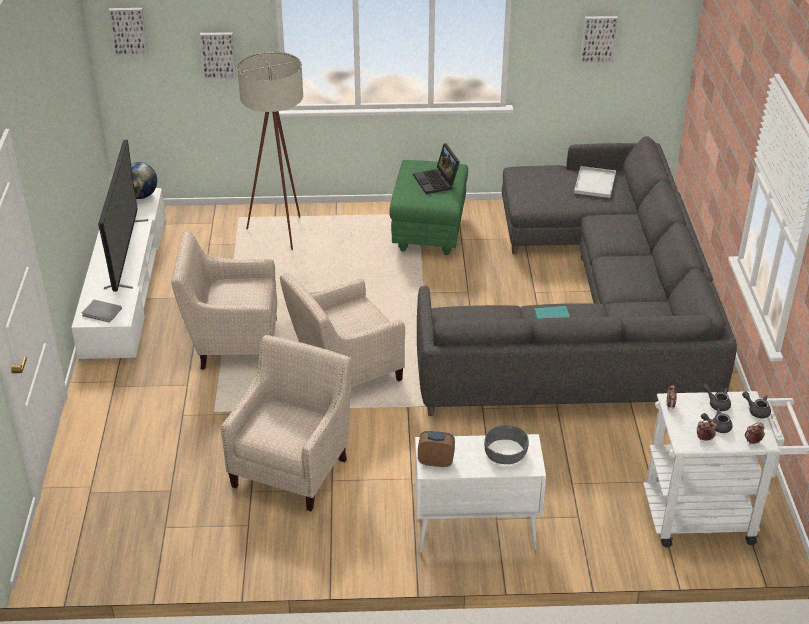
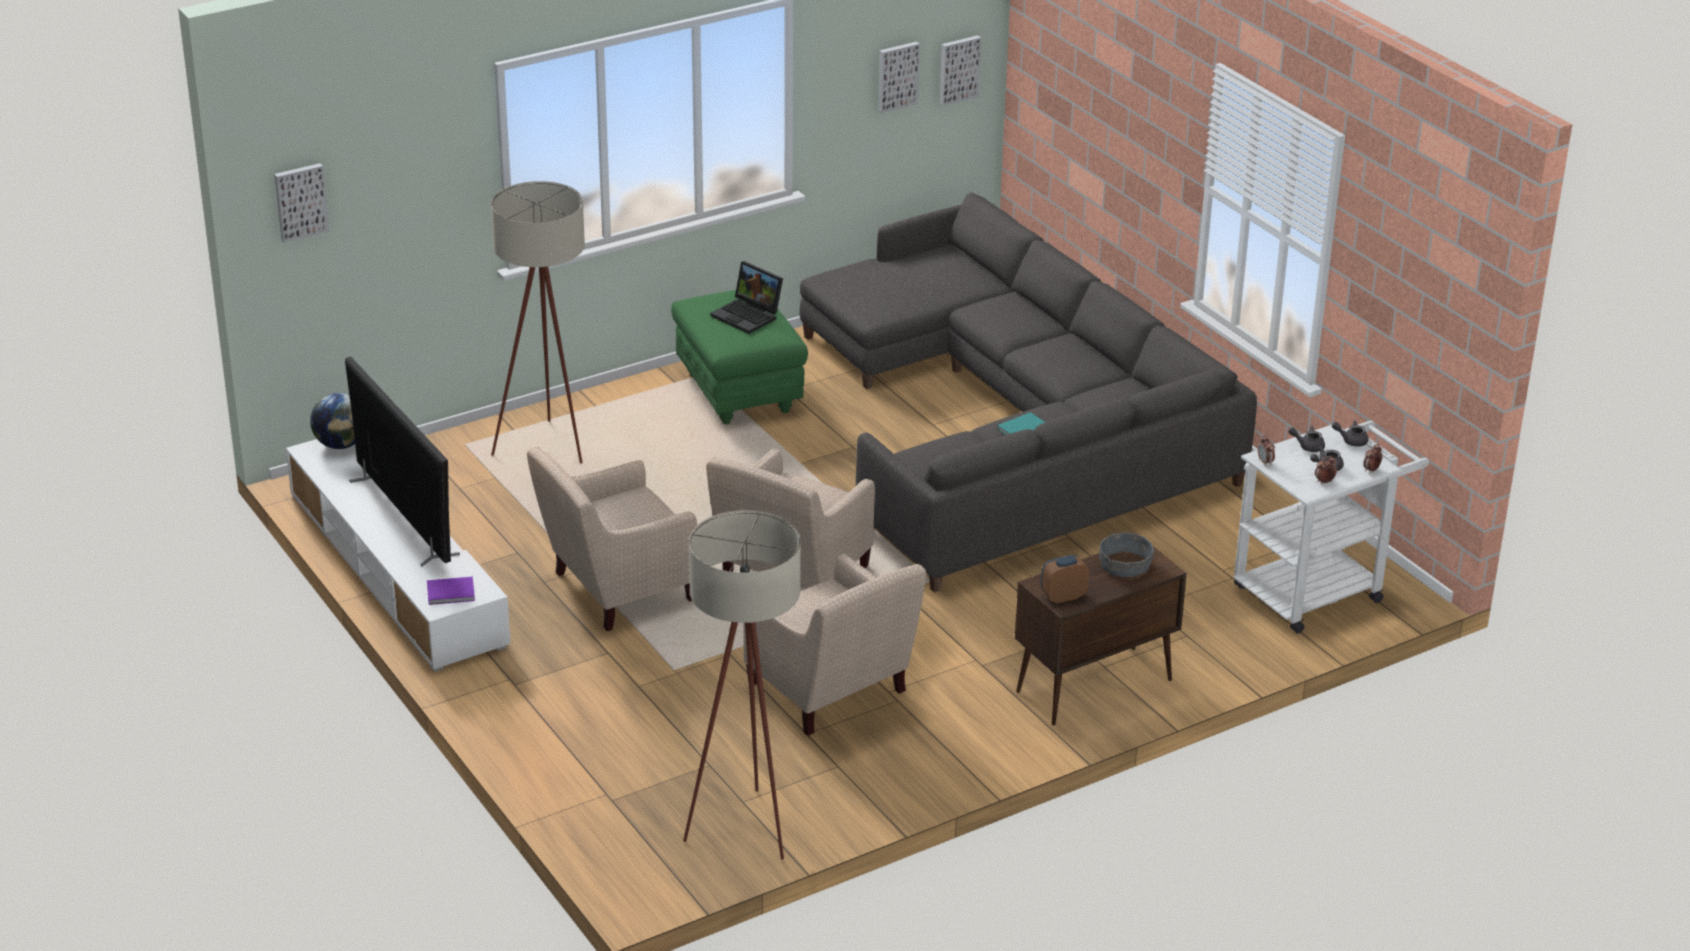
camera: 30 degrees left, 5 degrees down
(102, 313) = (452, 593): grey book -> purple book
(152, 543) = (745, 821): none -> beige floor lamp
(218, 54) = (422, 208): picture -> picture (958, 69)
(293, 467) = (831, 694): beige armchair -> beige armchair turned 150 degrees clockwise
(474, 532) = (1093, 687): white cabinet -> brown cabinet
(594, 182) = (933, 268): white tray -> none

